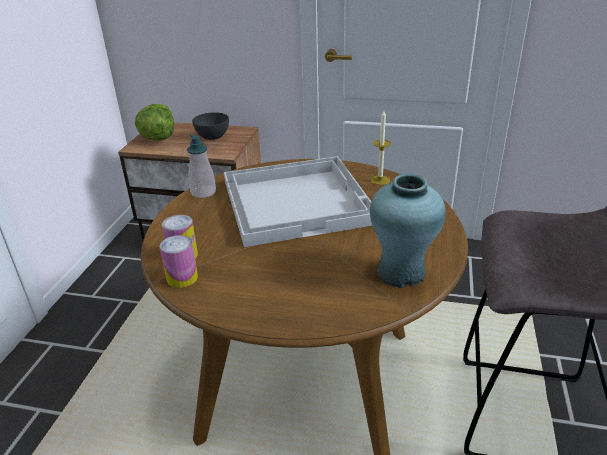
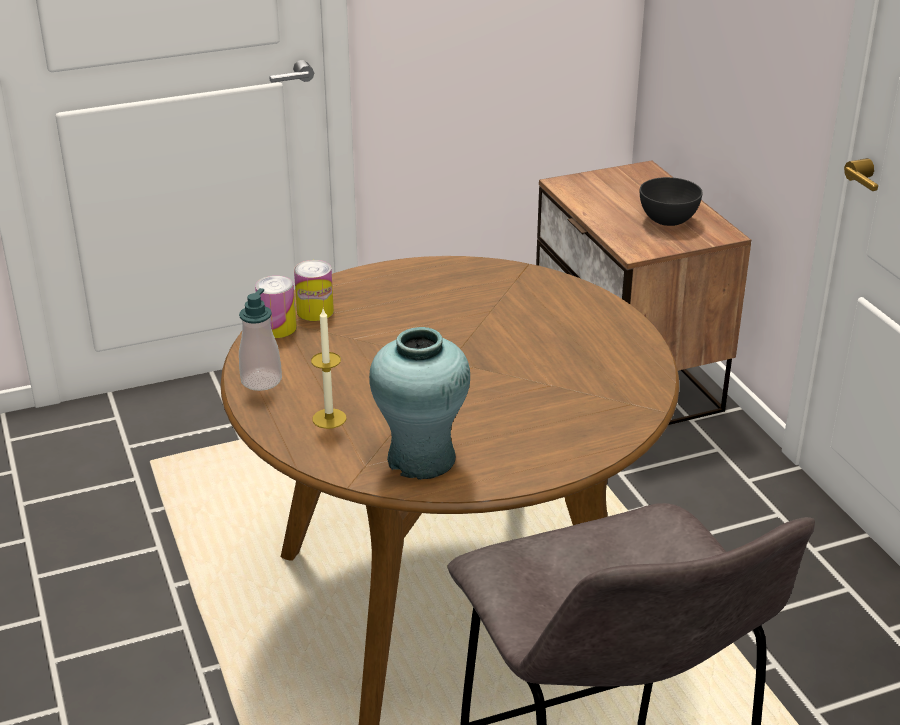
camera: 55 degrees right, 0 degrees up
(158, 138) = (608, 186): lettuce -> none
(203, 192) = (450, 268): soap dispenser -> soap dispenser (261, 380)
(297, 201) = (503, 335): white tray -> none
(380, 180) = (633, 377): candle -> candle (329, 418)

